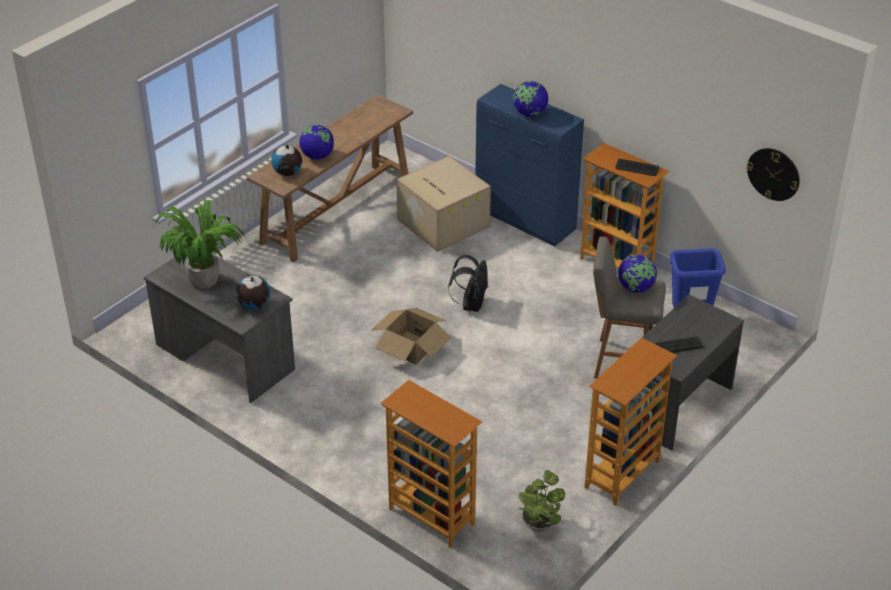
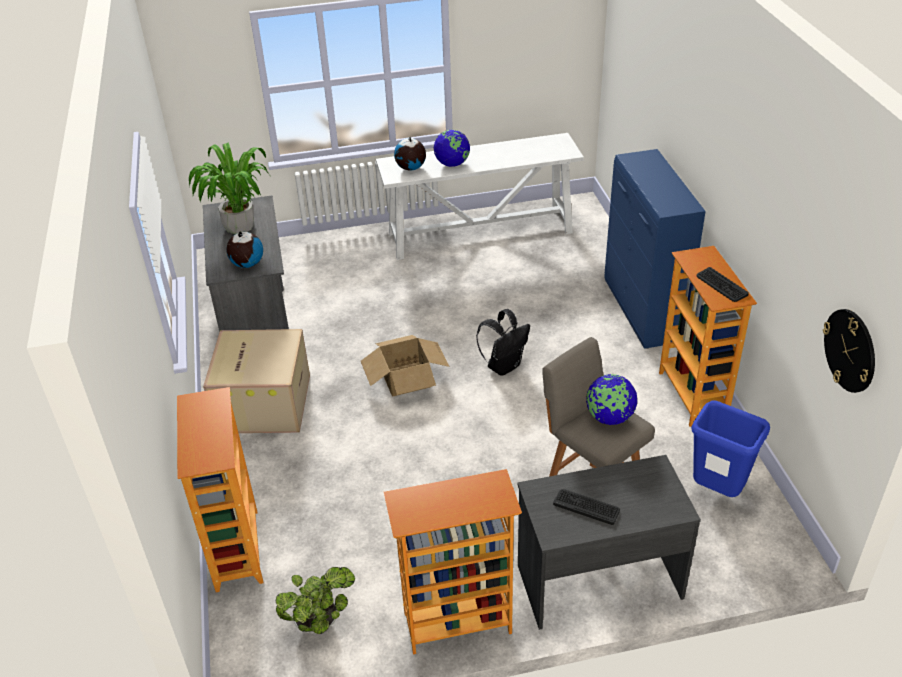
camera: 40 degrees right, 0 degrees up
(337, 211) = (481, 233): brown console table -> white console table
(441, 223) = (560, 280): cardboard box -> cardboard box (263, 402)
(529, 113) = (652, 185): globe -> none

